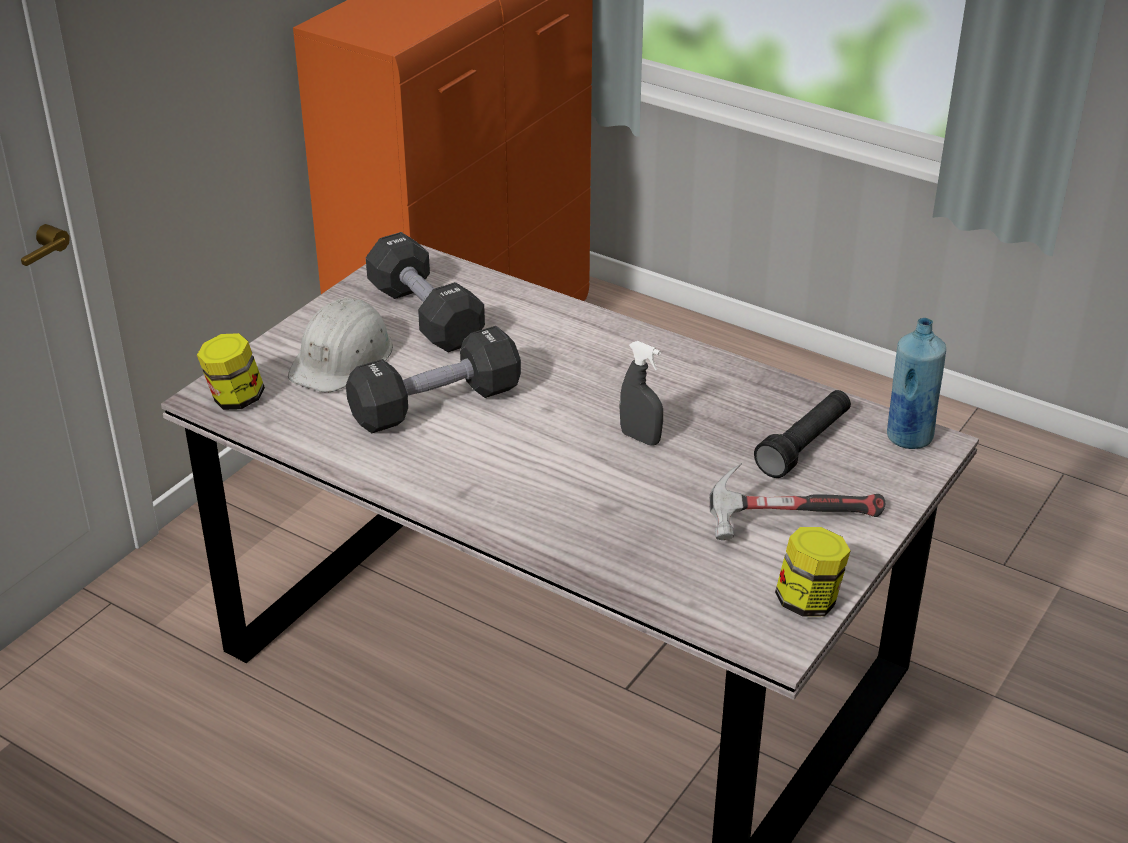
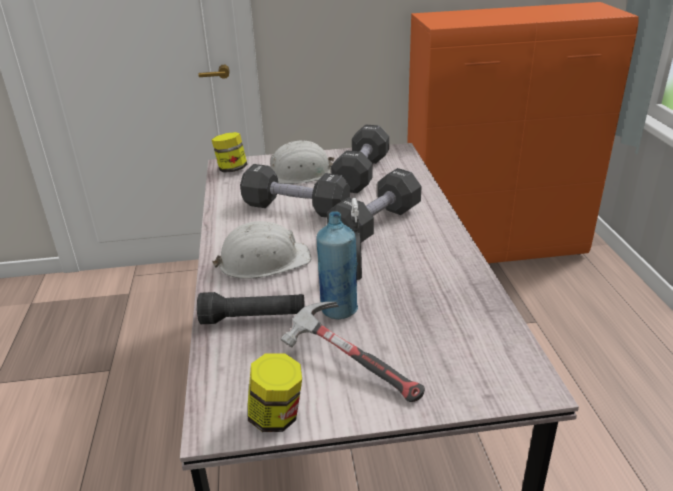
camera: 50 degrees right, 5 degrees down
(525, 485) = (263, 261): none -> white hard hat
(563, 373) = (375, 225): none -> black dumbbell
(804, 445) = (440, 331): black flashlight -> black flashlight (253, 318)
(908, 437) = (521, 371): blue bottle -> blue bottle (339, 309)

